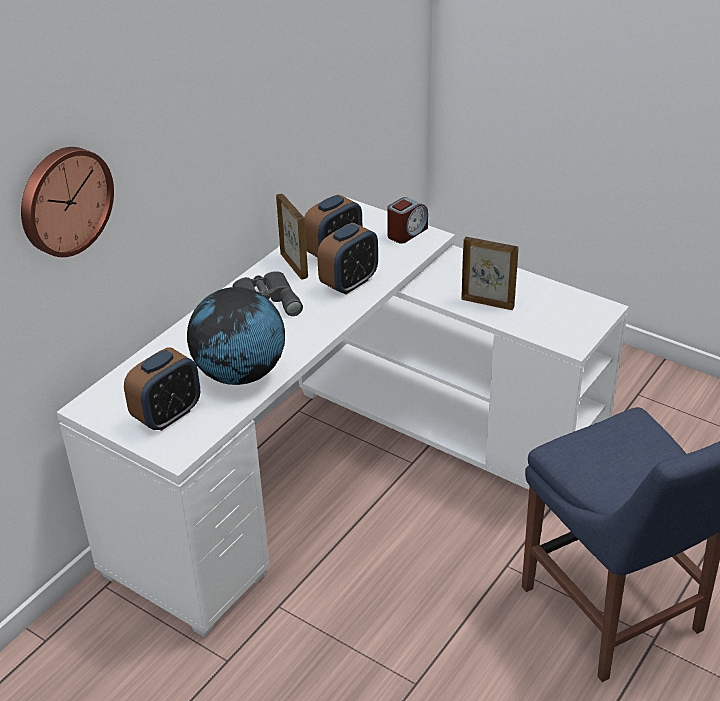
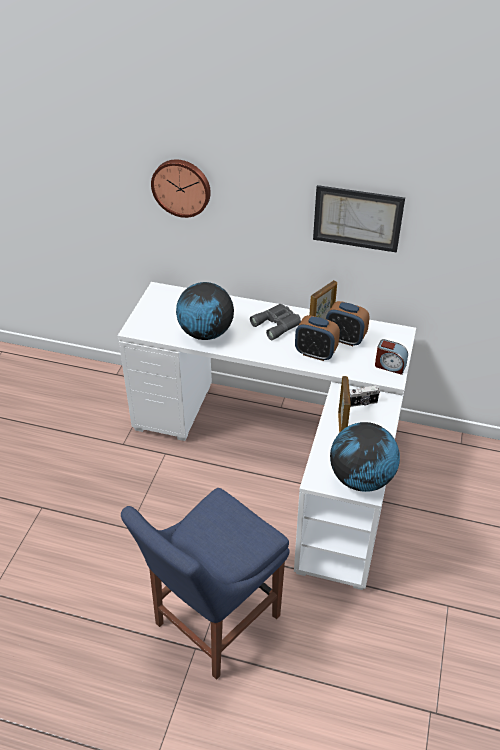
camera: 70 degrees right, 5 degrees up
(167, 415) = (161, 318): alarm clock -> none
(267, 90) = (357, 218): none -> picture
(452, 276) = (363, 403): none -> camera
(582, 309) = (361, 479): none -> globe

